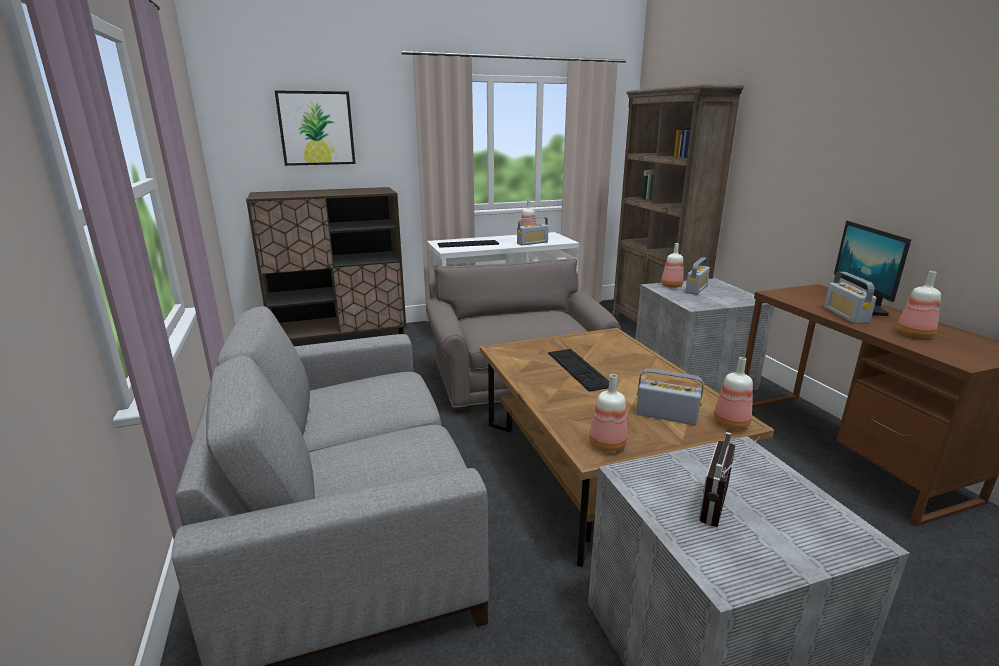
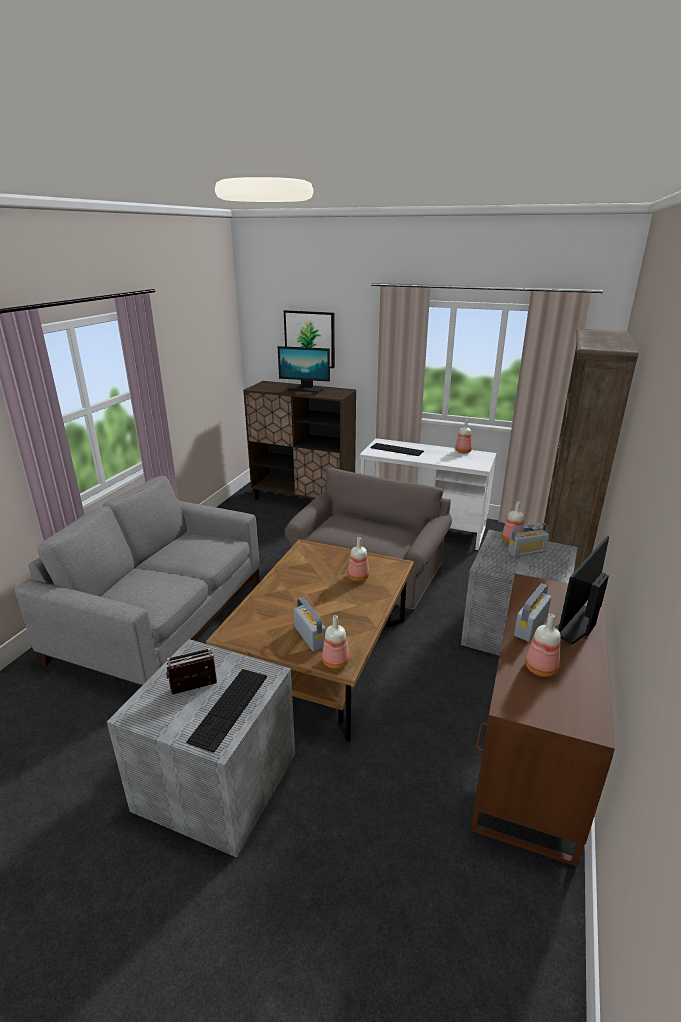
camera: 40 degrees right, 5 degrees up
(331, 192) = (305, 390): none -> monitor
(532, 243) = (448, 461): radio -> none
(578, 369) = (323, 581): keyboard -> keyboard (229, 707)
(606, 445) = (243, 634): bottle -> bottle (357, 577)

